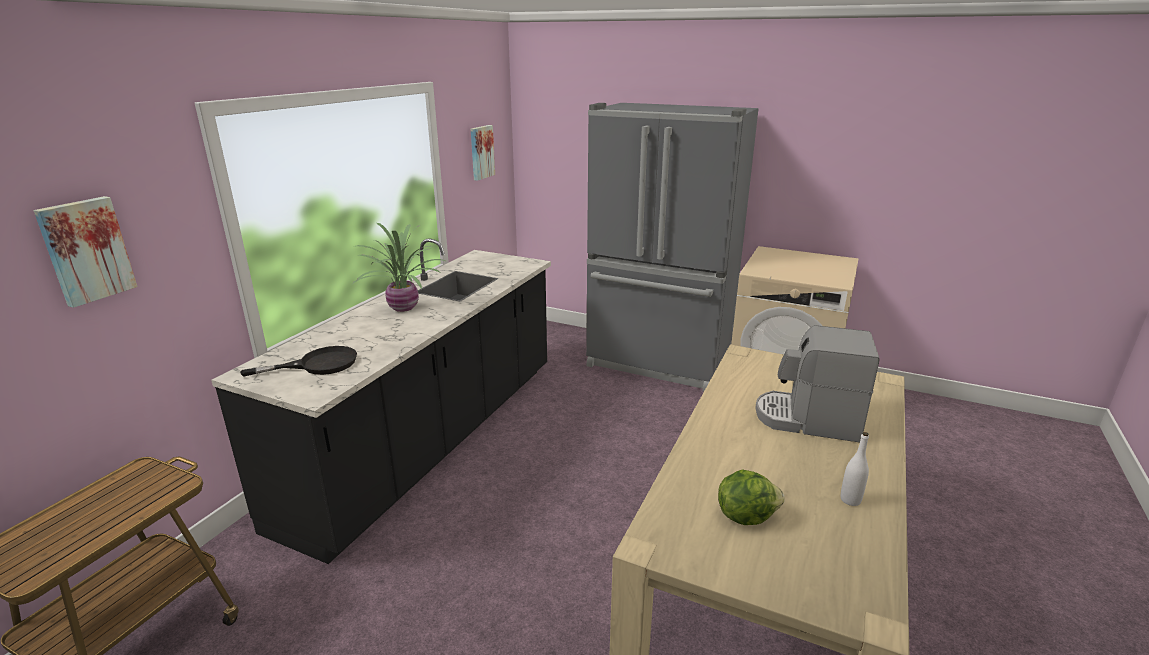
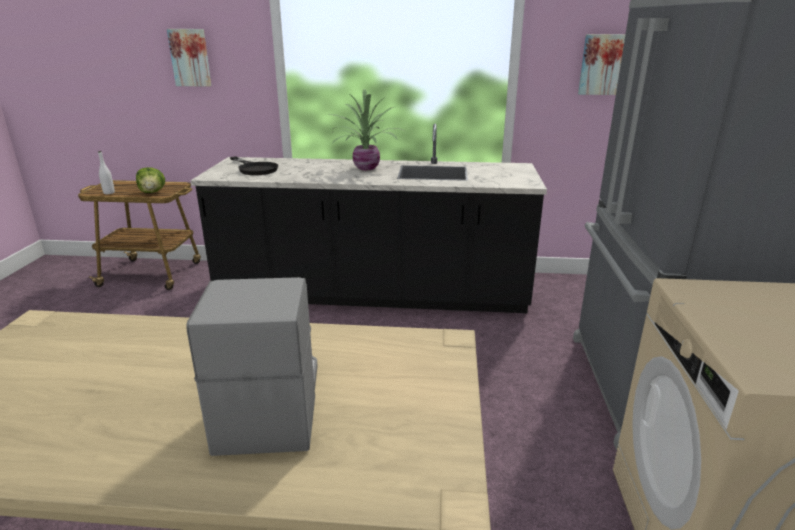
camera: 70 degrees right, 0 degrees up
(745, 515) = (61, 367): lettuce -> lettuce (152, 192)
(850, 500) = (67, 443): white bottle -> white bottle (109, 193)

